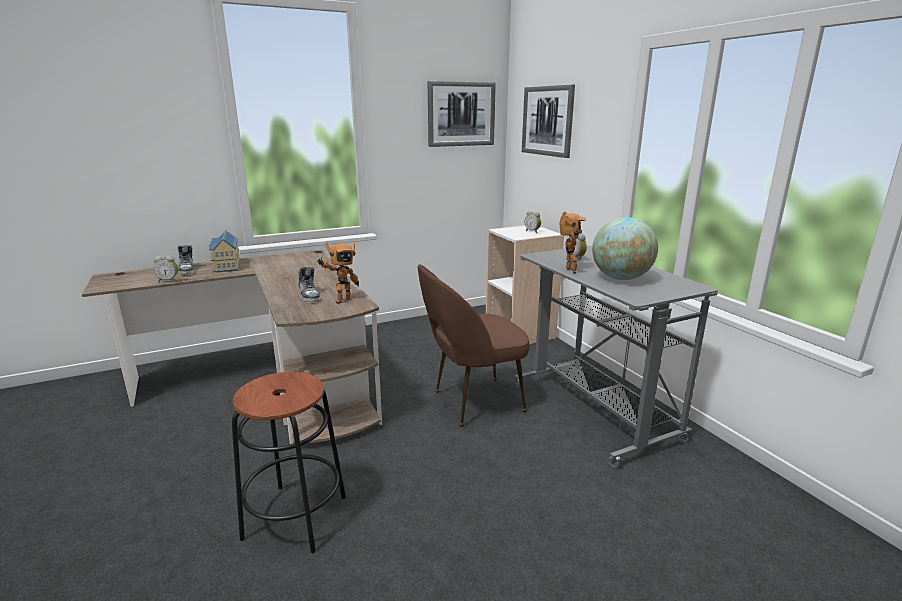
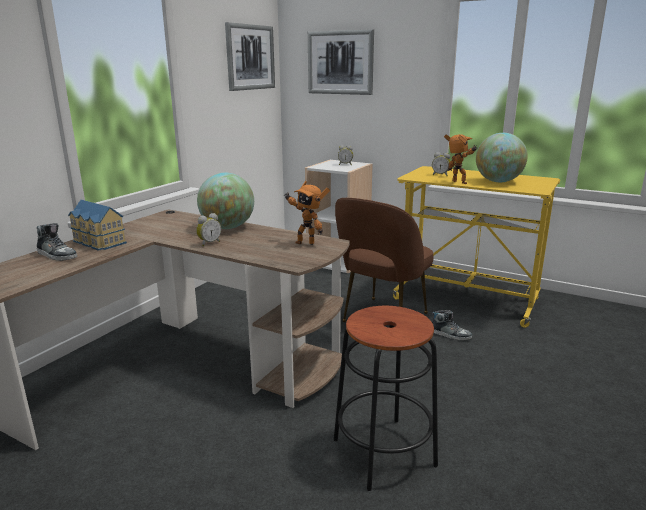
camera: 35 degrees left, 0 degrees up
(168, 281) = (65, 269): alarm clock -> alarm clock (209, 243)
(309, 296) = (267, 246): shoe -> shoe (450, 334)
(322, 273) = (227, 227): none -> globe
(341, 300) = (305, 242): toy robot -> toy robot turned 105 degrees clockwise
(594, 412) = (466, 298): grey desk -> yellow desk

